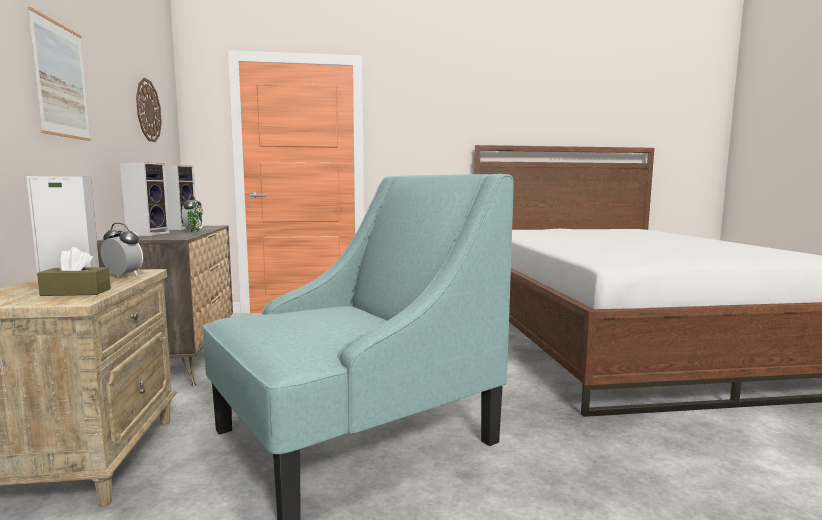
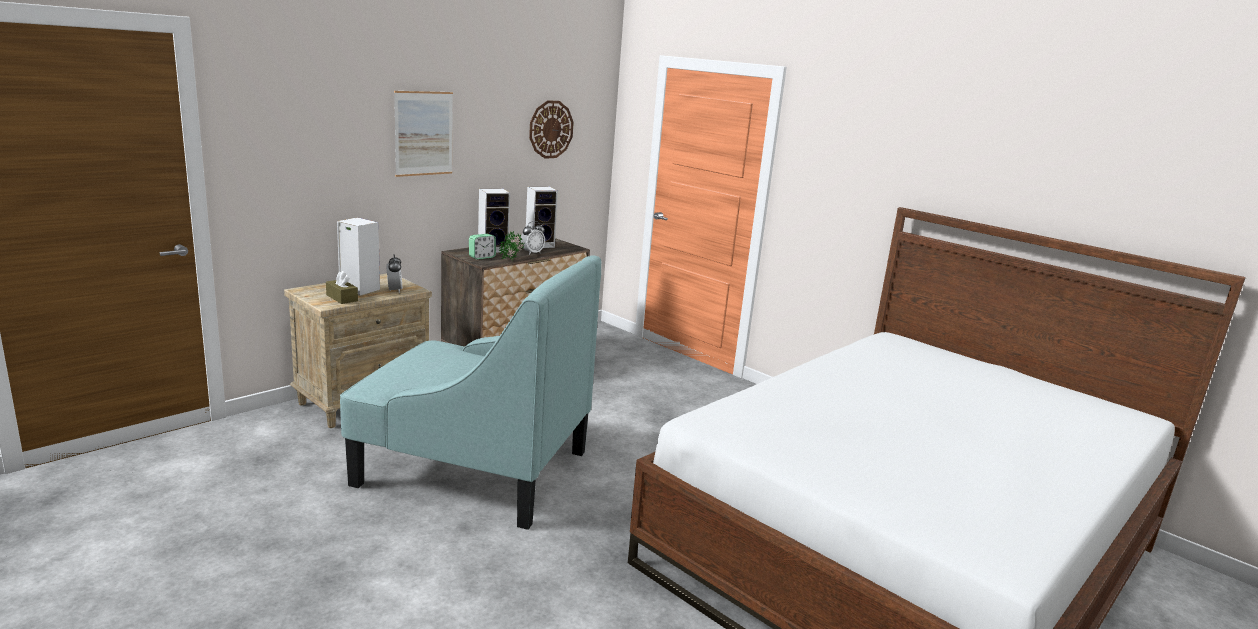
camera: 50 degrees right, 10 degrees up
(159, 237) = (482, 257): none -> alarm clock

